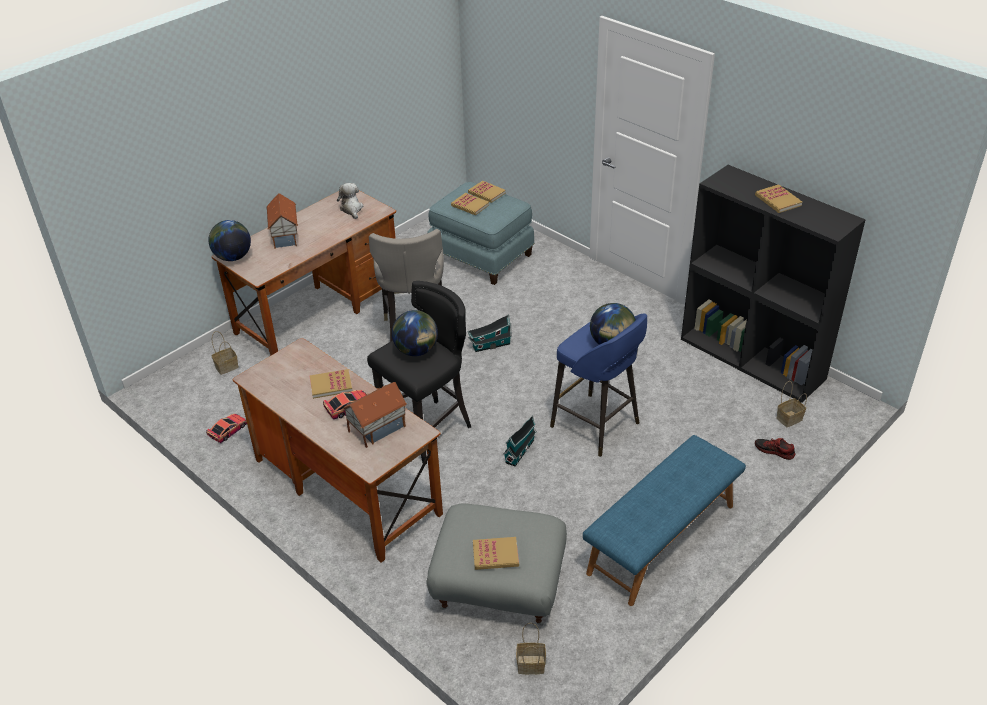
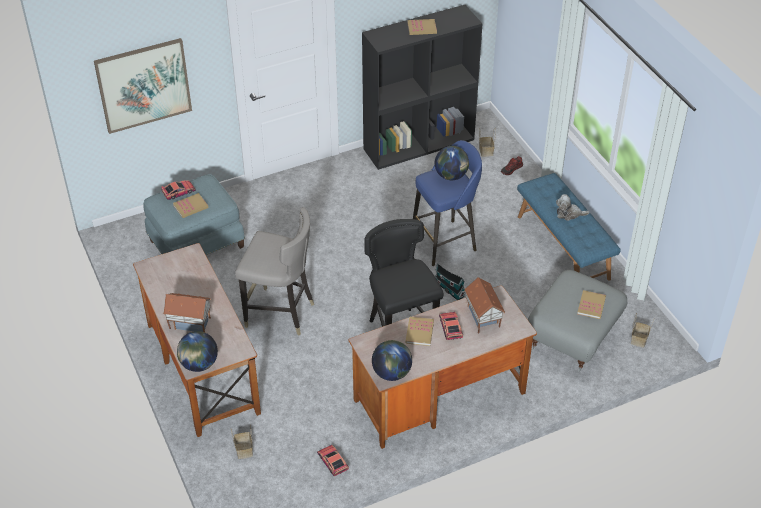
camera: 70 degrees left, 5 degrees up
(351, 209) = (176, 270): plush toy -> plush toy (569, 214)
(416, 350) = (400, 277): globe -> globe (392, 373)
(486, 193) = (179, 192): book -> toy car
(490, 345) = (321, 272): toy house -> none
(518, 74) = (143, 85): none -> picture

